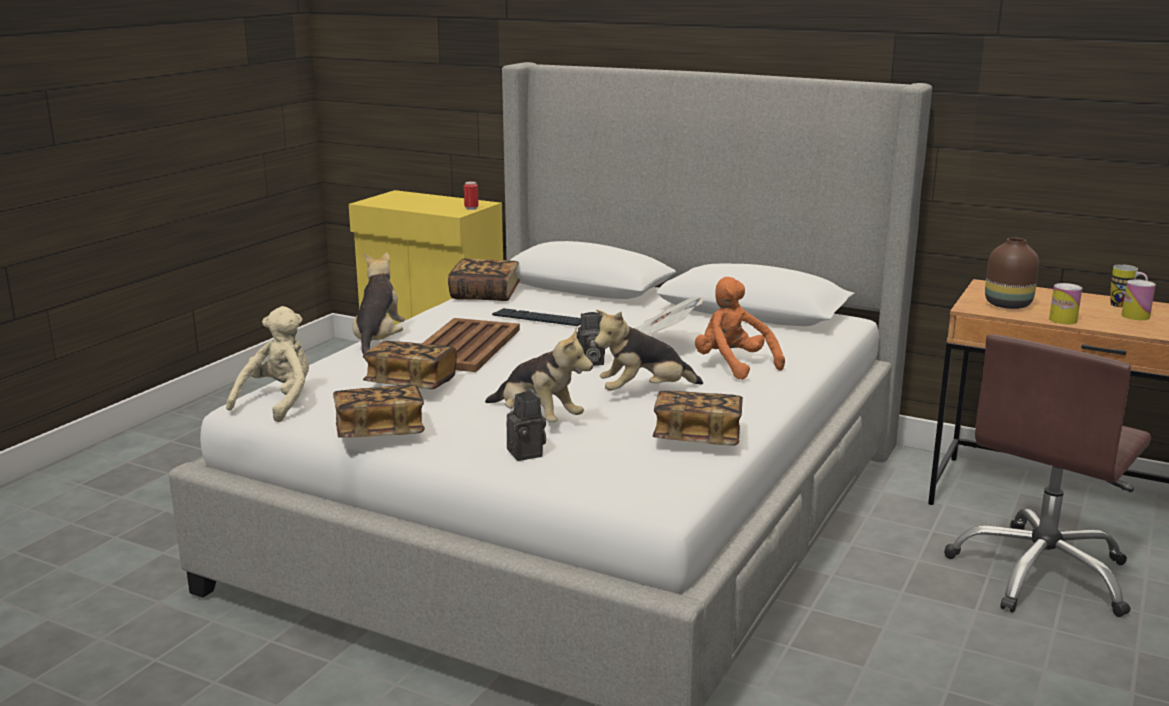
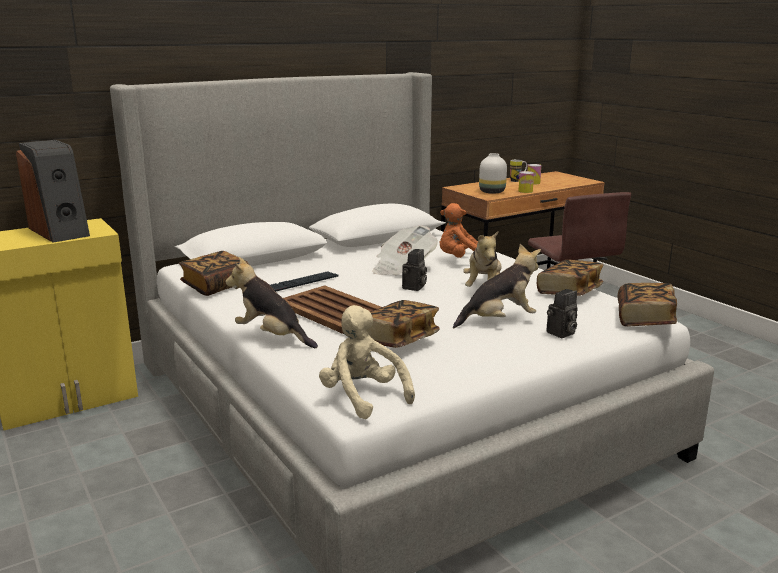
camera: 60 degrees left, 0 degrees up
(379, 432) = (481, 369): book -> book (644, 319)
(441, 204) = (60, 231): none -> speaker
(471, 208) = (99, 227): can -> none
(528, 453) = (561, 333): camera -> camera turned 135 degrees clockwise
(1006, 305) = (491, 192): brown vase -> white vase

